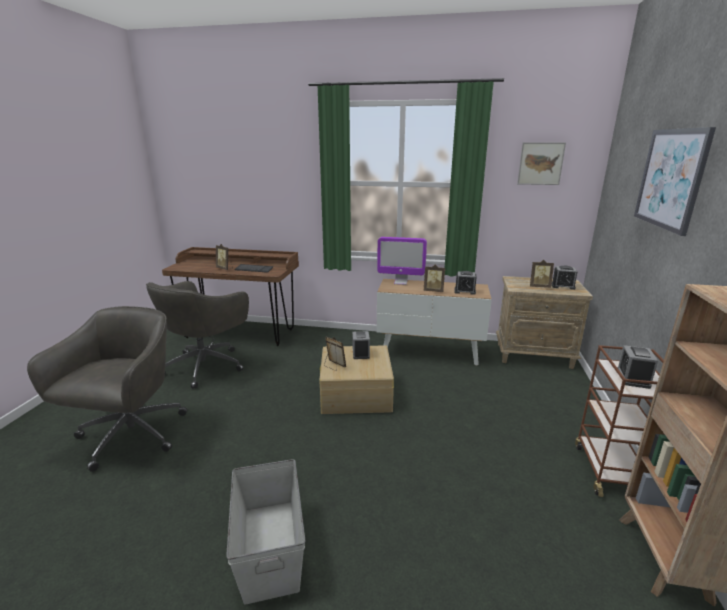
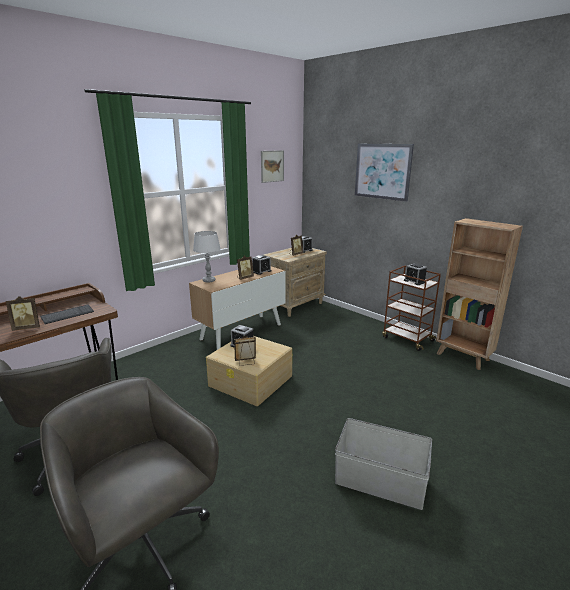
camera: 55 degrees left, 0 degrees up
(400, 282) = (209, 280): monitor -> grey table lamp

